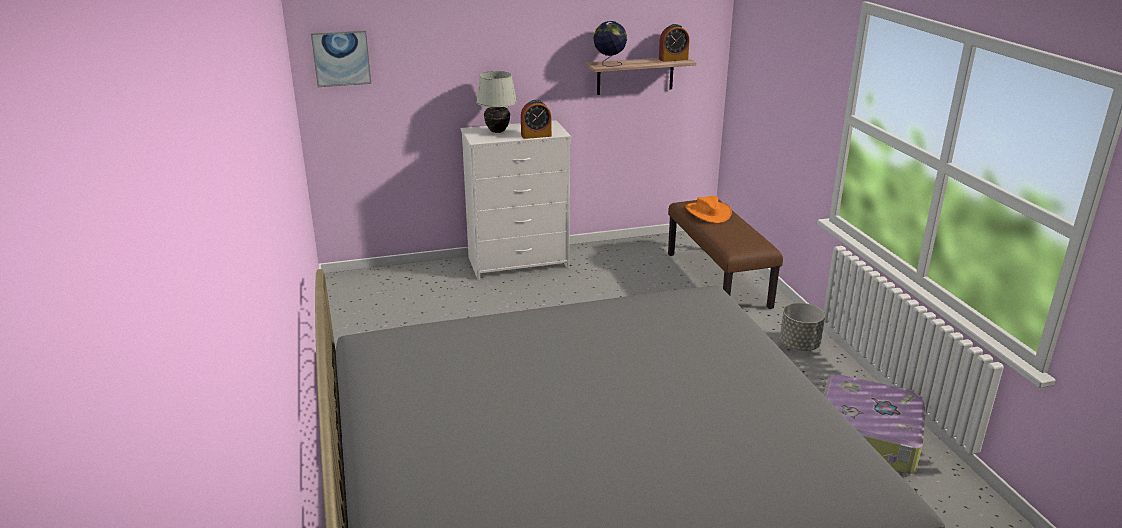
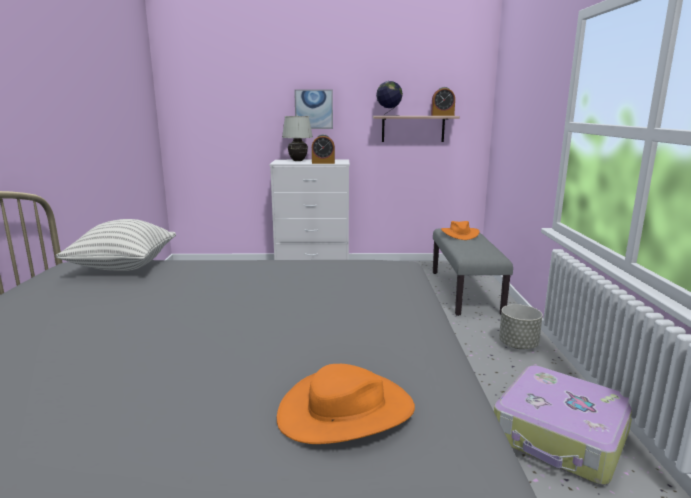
camera: 15 degrees right, 10 degrees down
(341, 58) = (190, 101): picture -> picture (314, 109)
(442, 339) = (123, 267): none -> pillow
(718, 280) = (466, 292): brown bench -> grey bench
(786, 462) = (346, 411): none -> orange hat

